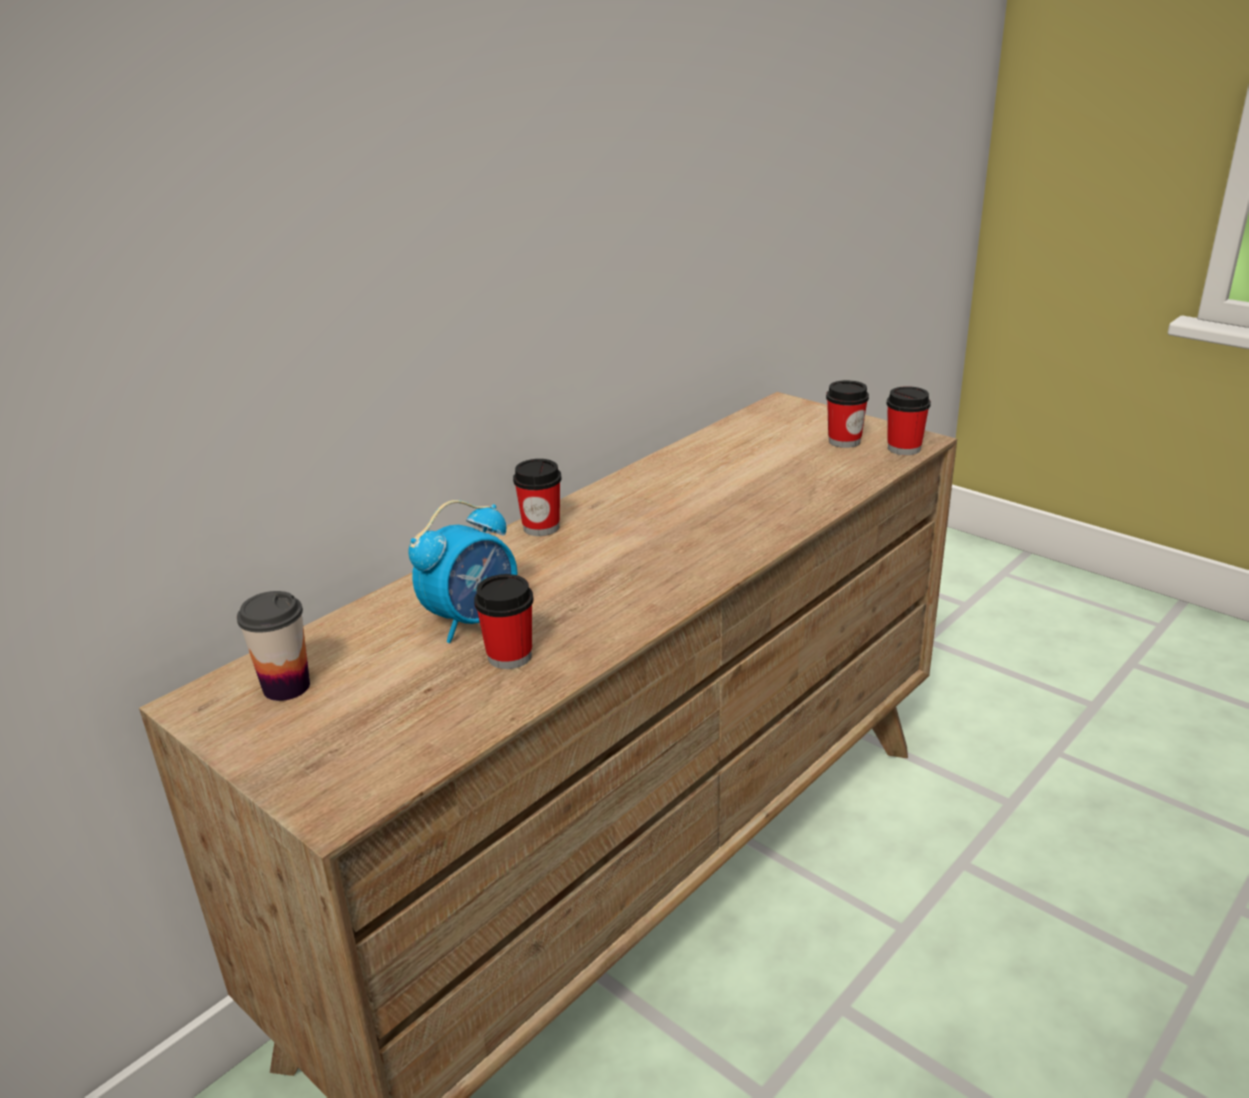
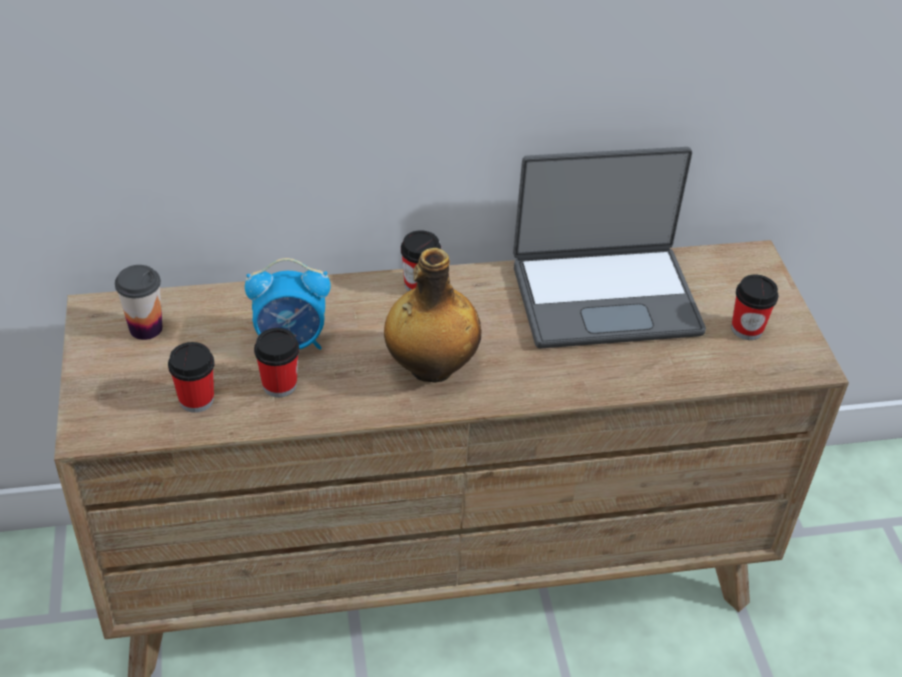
camera: 35 degrees right, 15 degrees up
(639, 575) = (430, 368): none -> bottle
(711, 468) = (605, 296): none -> laptop
(904, 448) = (784, 366): cup -> cup (196, 400)

